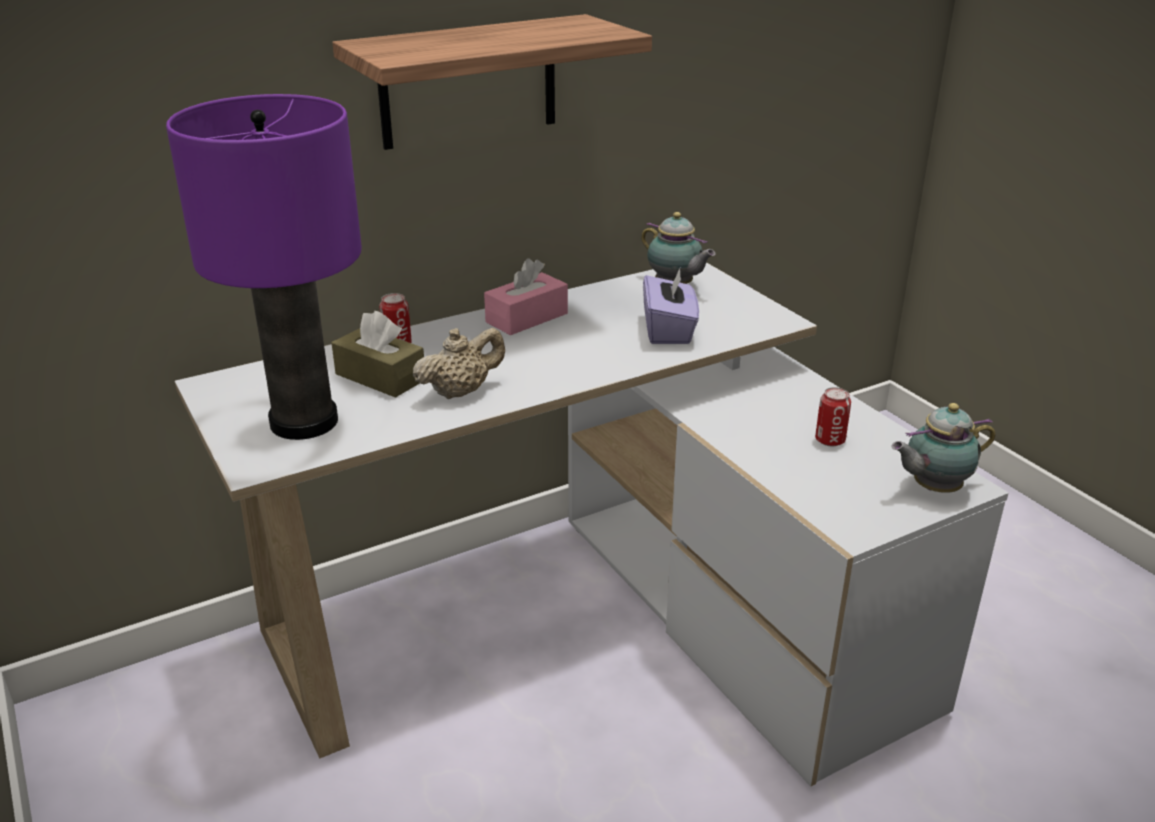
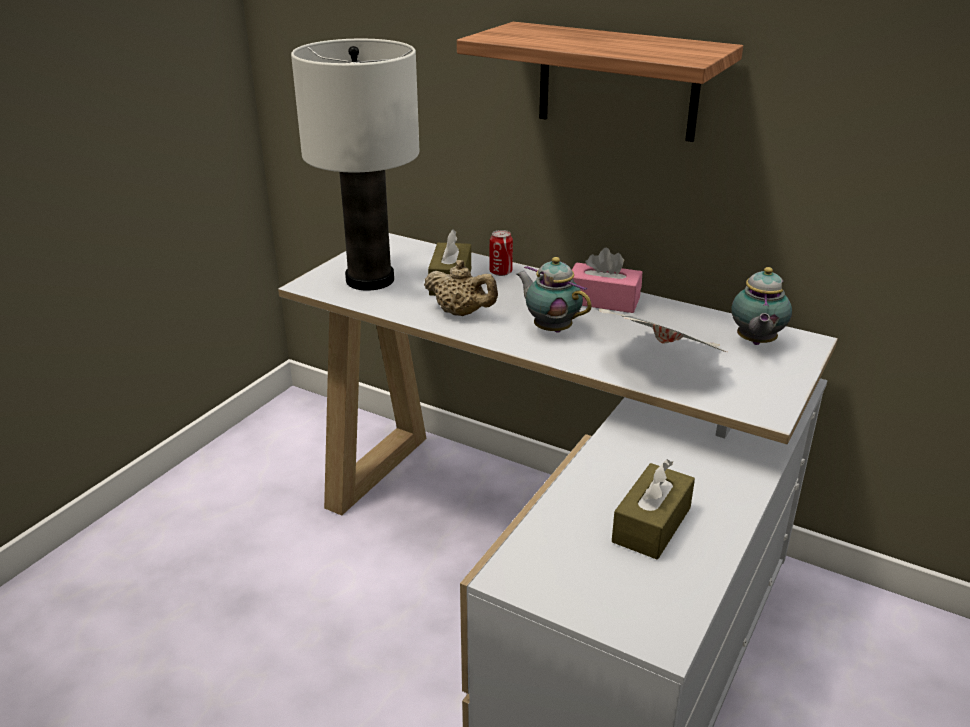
camera: 60 degrees right, 0 degrees up
(303, 422) = (370, 279): purple table lamp -> white table lamp
(669, 330) = (665, 363): purple tissue box -> newspaper
(830, 440) = (651, 525): can -> brown tissue box
(933, 488) = (632, 614): teapot -> teapot (550, 329)

